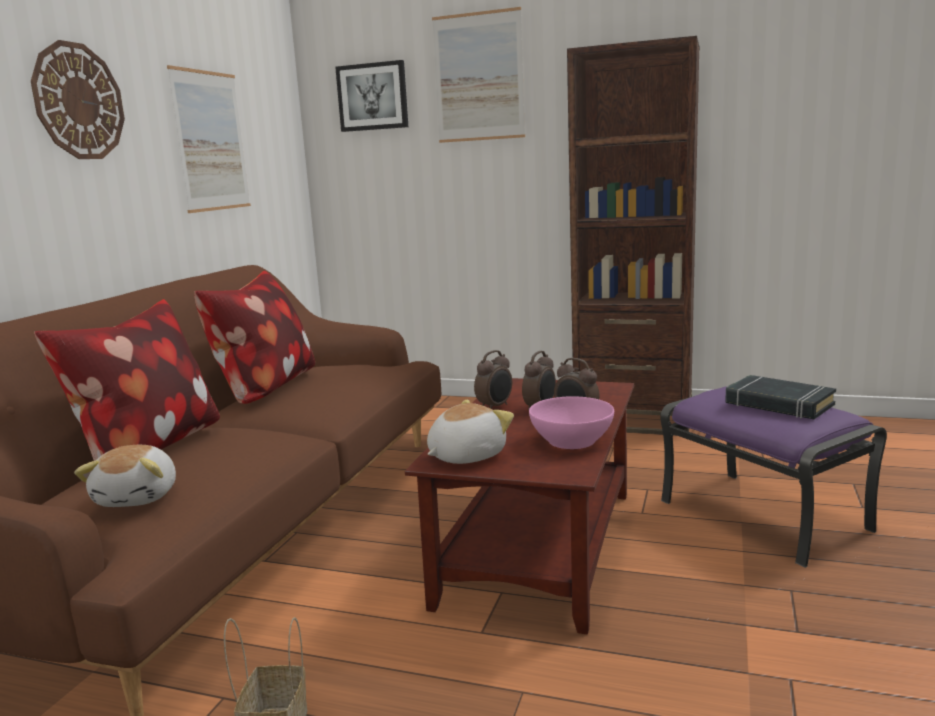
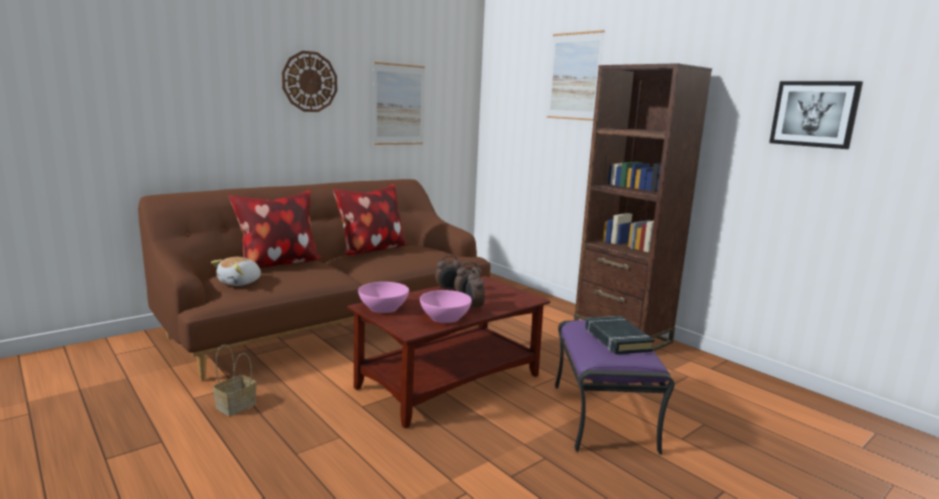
camera: 30 degrees right, 0 degrees up
(373, 97) = (516, 83): picture -> picture (814, 114)
(465, 456) = (383, 308): plush toy -> pink bowl

